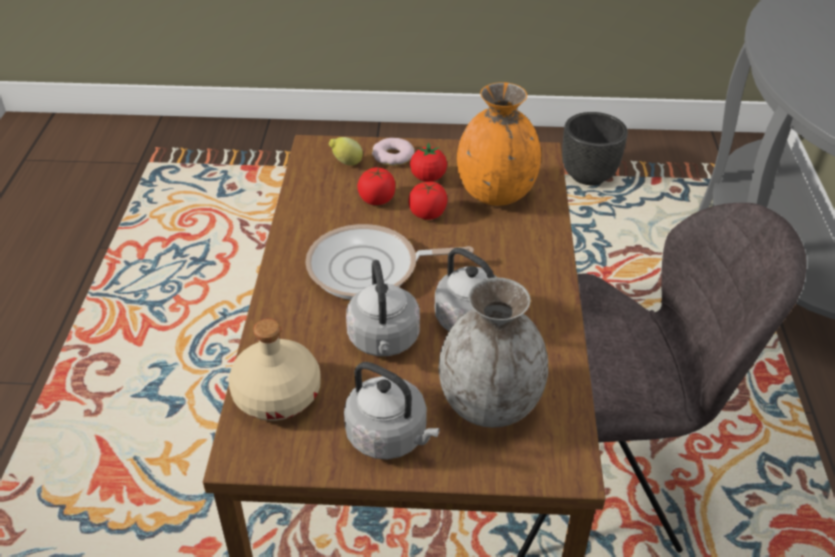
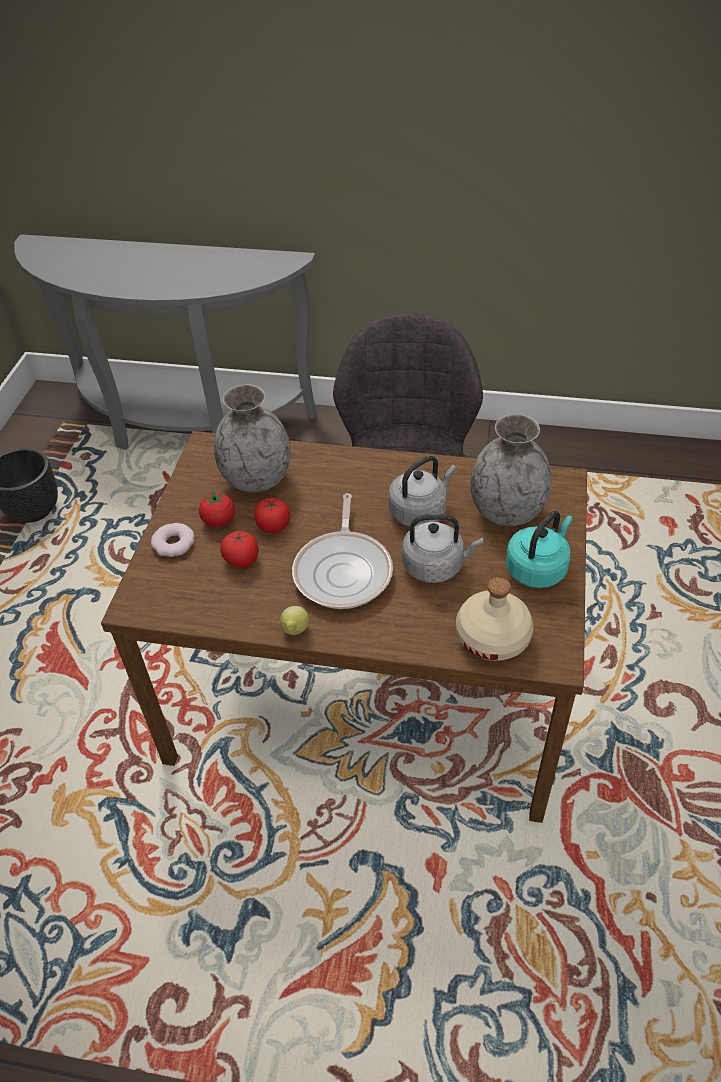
camera: 80 degrees left, 5 degrees up
(346, 163) = (173, 580): lemon -> lemon (295, 631)
(390, 437) = (537, 568): grey kettle -> turquoise kettle
(496, 193) = (257, 479): orange vase -> grey vase

